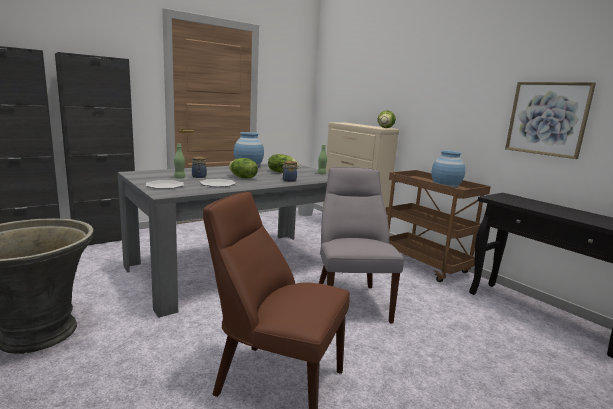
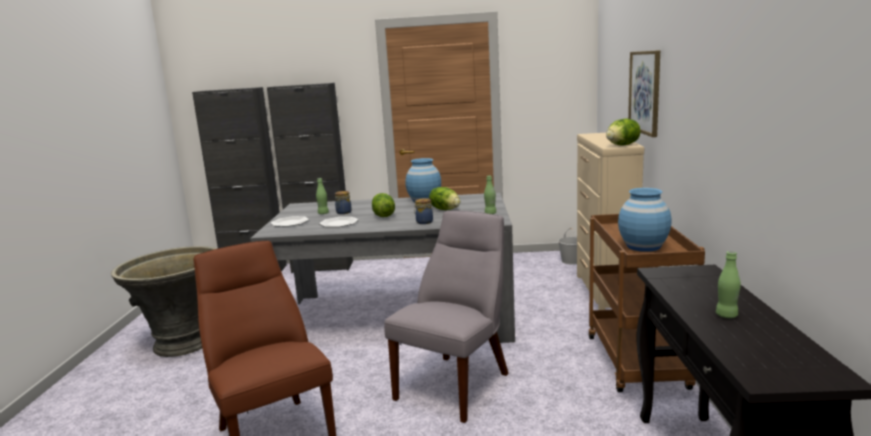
camera: 40 degrees right, 0 degrees up
(547, 118) = (758, 142): picture -> picture (645, 92)
(567, 213) = (726, 315): none -> green bottle

